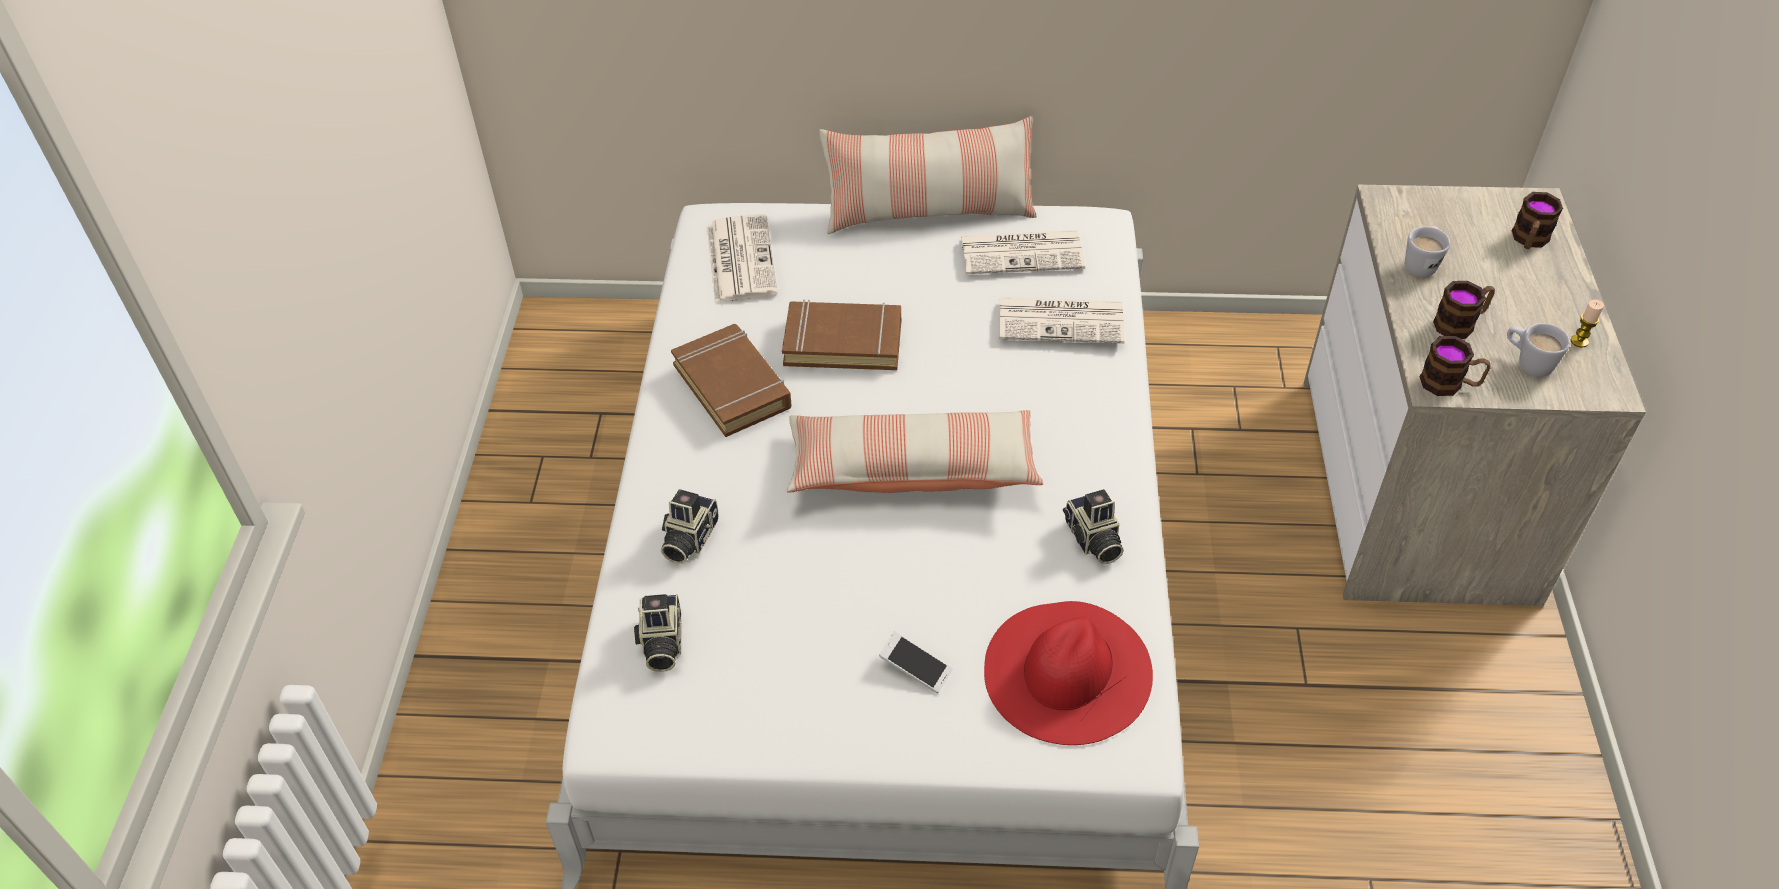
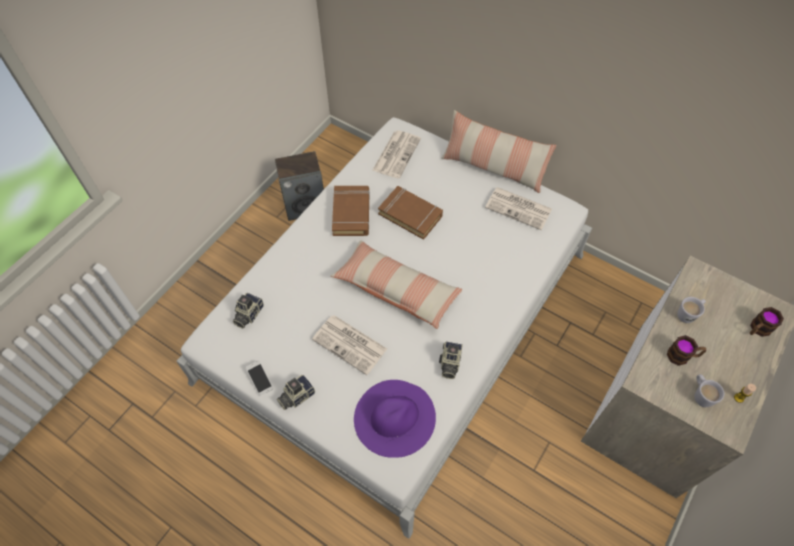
camera: 30 degrees right, 10 degrees up
(576, 457) = (305, 205): none -> speaker
(688, 538) = (288, 274): camera -> camera (296, 396)
(915, 668) = (335, 381): phone -> phone (260, 380)
(1062, 320) = (512, 251): newspaper -> newspaper (351, 344)
(1067, 671) = (394, 417): red hat -> purple hat
(1449, 384) = (650, 385): mug -> none

